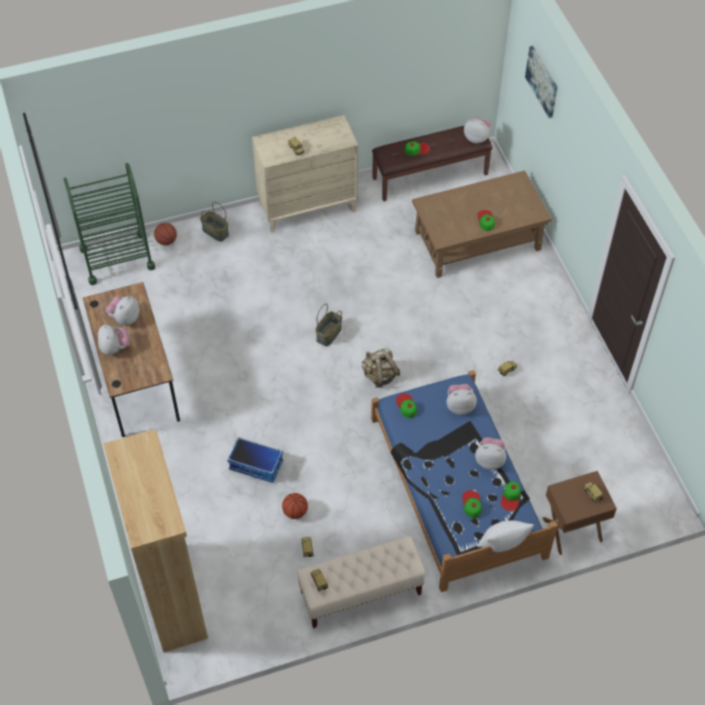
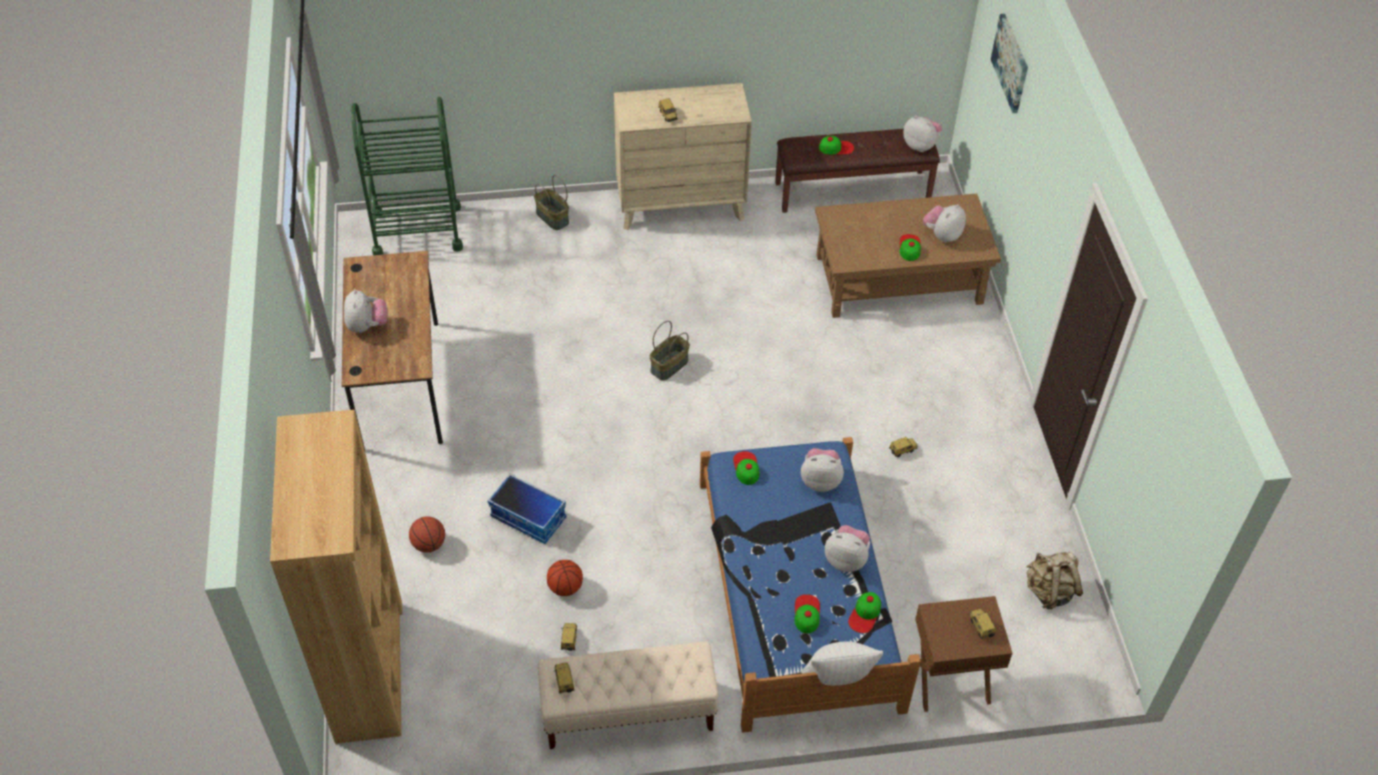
camera: 10 degrees right, 5 degrees down
(125, 318) = (391, 291): plush toy -> plush toy (942, 235)
(166, 241) = (486, 219): basketball -> basketball (429, 544)
(379, 375) = (725, 429): beige backpack -> beige backpack (1049, 591)

